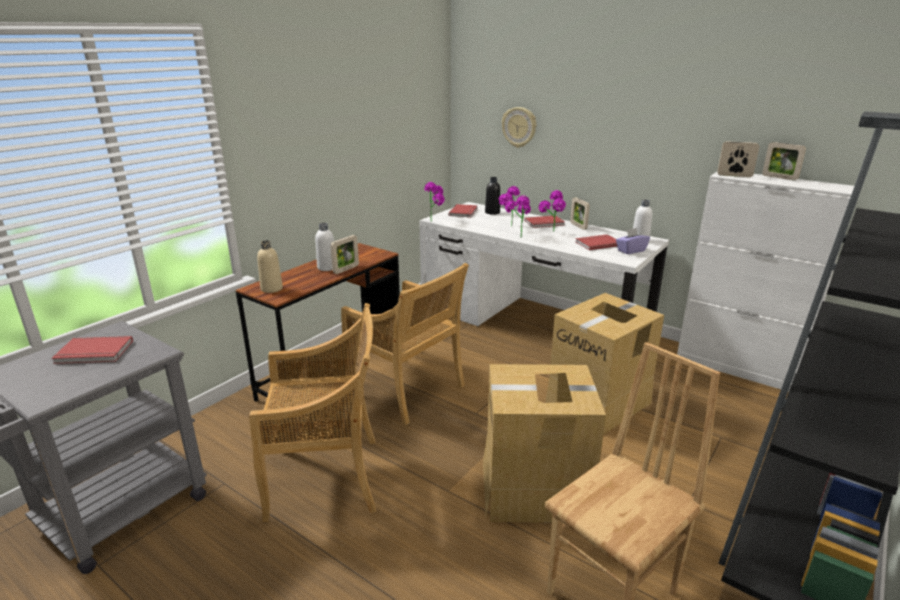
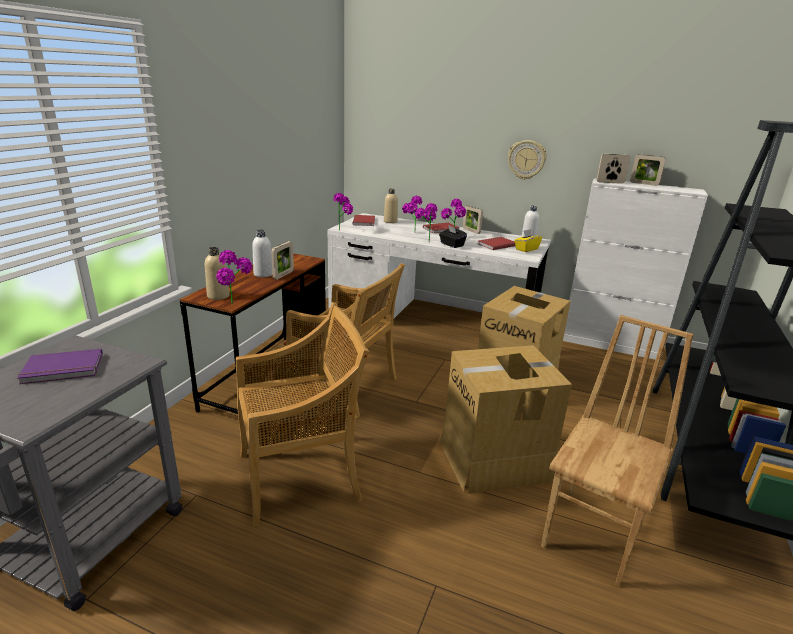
camera: 15 degrees left, 0 degrees up
(94, 353) = (63, 369): red book -> purple book
(283, 299) = (236, 305): none -> potted plant
(492, 212) = (390, 221): black bottle -> beige bottle
(519, 127) = (413, 143): wall clock -> wall clock (526, 159)
(545, 242) = (451, 245): none -> black tissue box
(631, 250) = (526, 249): purple tissue box -> yellow tissue box

